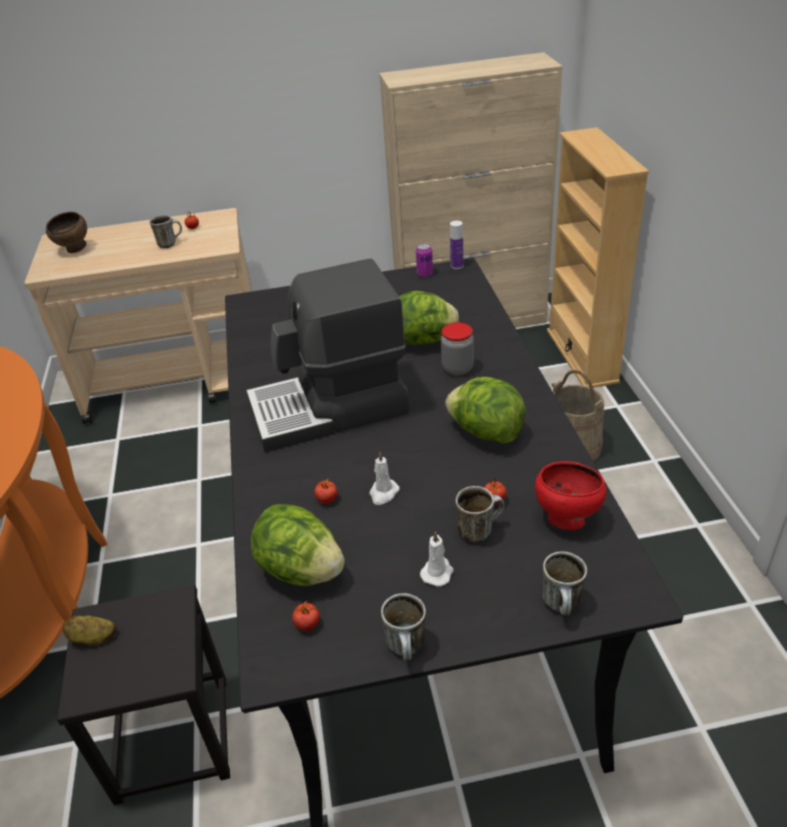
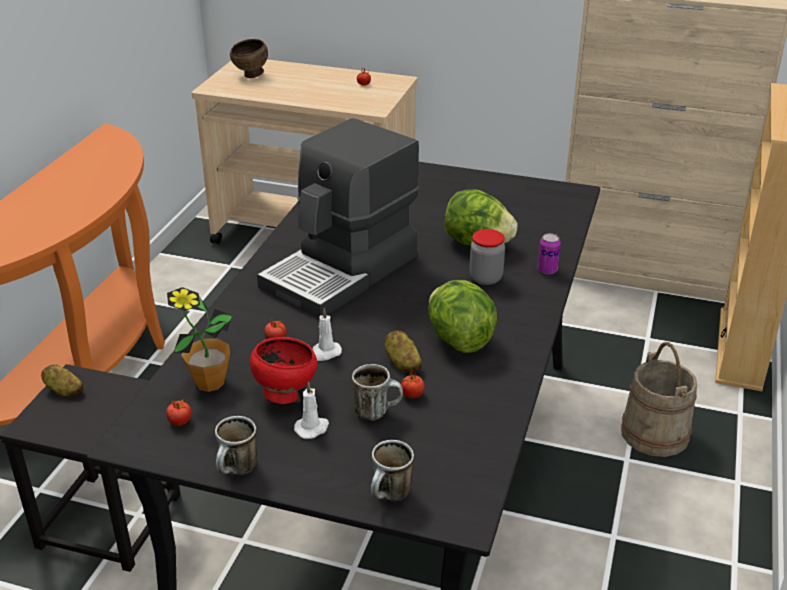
camera: 25 degrees right, 5 degrees down
(170, 243) = (333, 93): mug -> none
(301, 570) = (209, 383): lettuce -> potted plant
(330, 409) = (342, 272): coffee machine -> coffee machine turned 60 degrees counterclockwise
(425, 274) = (536, 186): can -> can (547, 270)
(457, 266) = (574, 189): bottle -> none
(459, 474) = (402, 363): none -> potato
(565, 518) = (461, 433): red bowl -> red bowl (284, 394)

